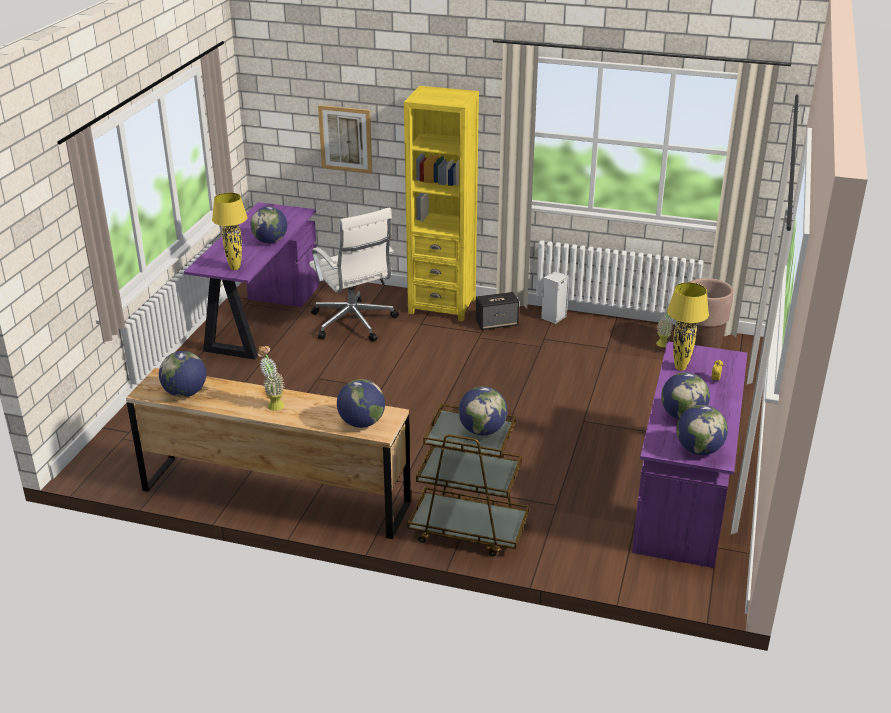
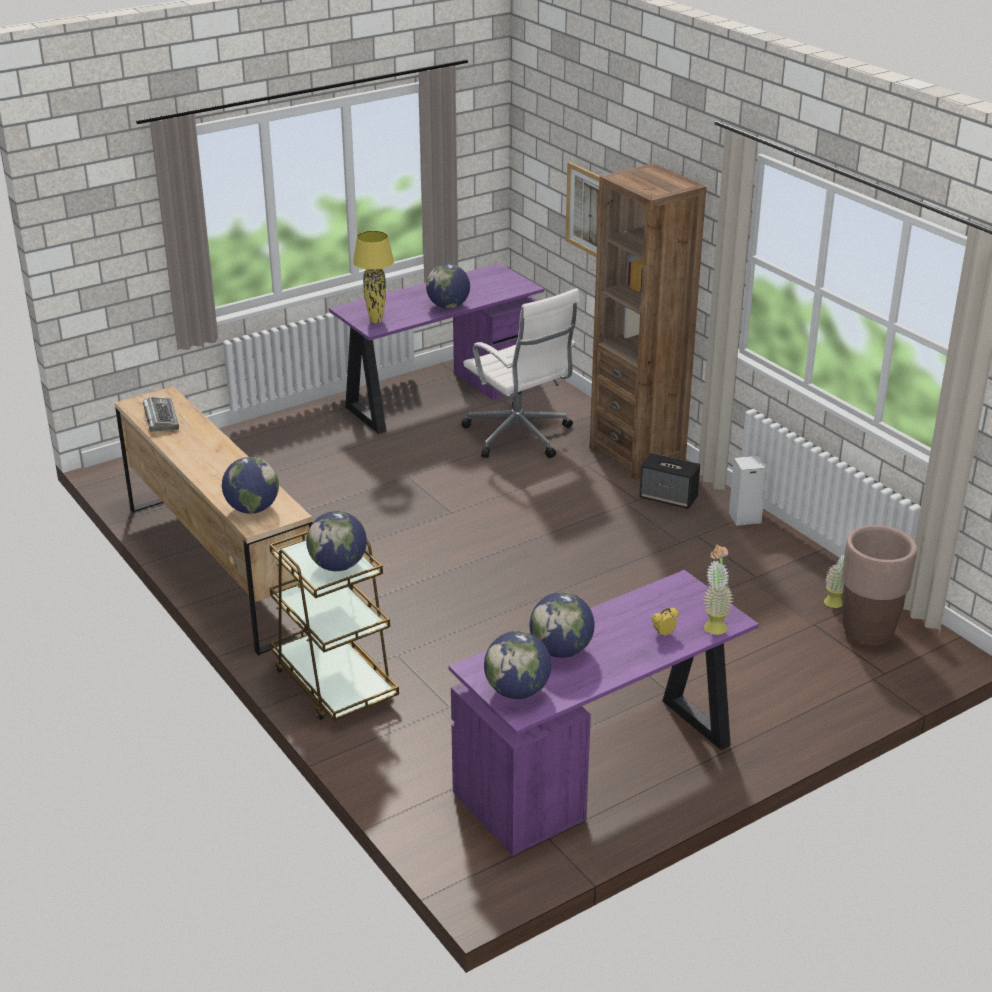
camera: 40 degrees right, 0 degrees up
(185, 393) = (161, 418): globe -> keyboard
(273, 404) = (211, 458): potted plant -> potted plant (714, 624)
(354, 323) = (519, 437): white office chair -> white office chair turned 45 degrees counterclockwise
(442, 306) = (637, 455): yellow bookcase -> brown bookcase
(680, 368) = (647, 603): yellow table lamp -> none

